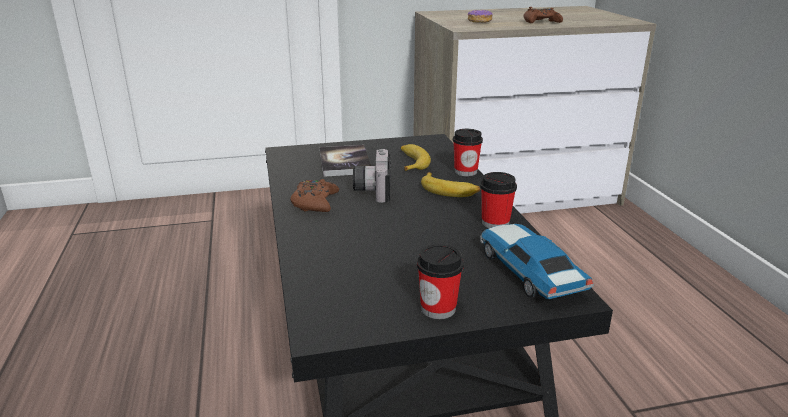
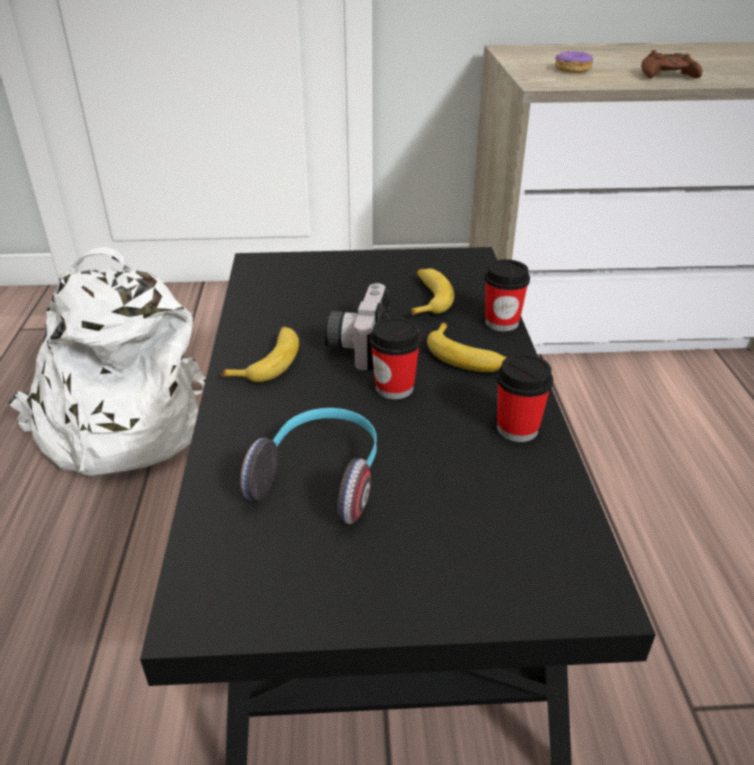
camera: 10 degrees right, 10 degrees up
(173, 290) = (119, 426): none -> white backpack
(315, 203) = (268, 361): brown game controller -> banana
(344, 162) = (333, 289): book -> none
(376, 258) = (321, 477): none -> headphones
(438, 309) = (381, 593): cup -> cup (394, 388)
(528, 271) = (541, 532): toy car -> none

